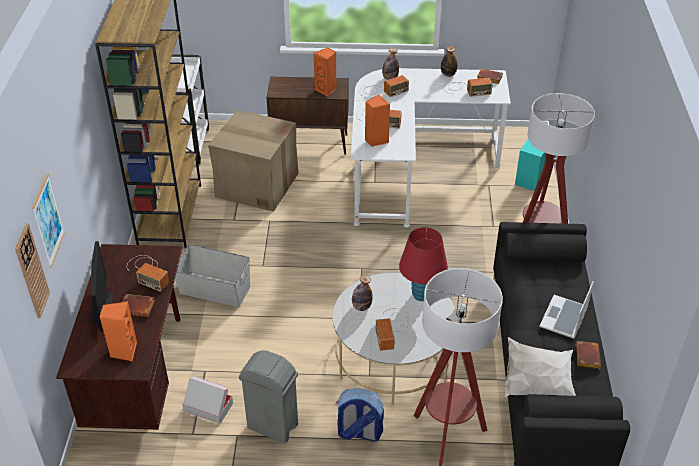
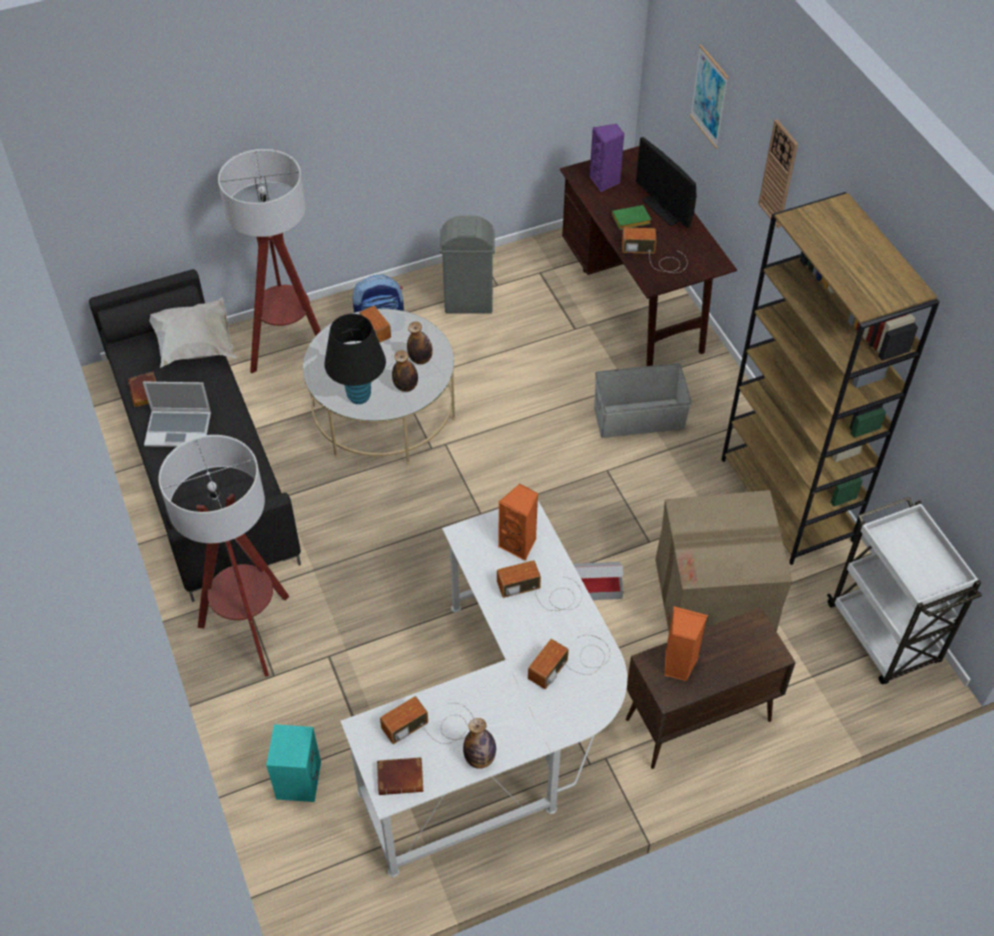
camera: 155 degrees right, 10 degrees up
(31, 271) = (676, 65): wall clock -> wall clock (778, 174)
(123, 351) = (605, 181): orange speaker -> purple speaker
(138, 307) = (630, 221): brown book -> green book
(208, 407) = (544, 298): cardboard box -> cardboard box (594, 585)
(390, 78) = (576, 703): bottle -> bottle (406, 386)
(421, 295) = (359, 396): red table lamp -> black table lamp
(564, 318) = (179, 429): laptop -> laptop turned 90 degrees clockwise

